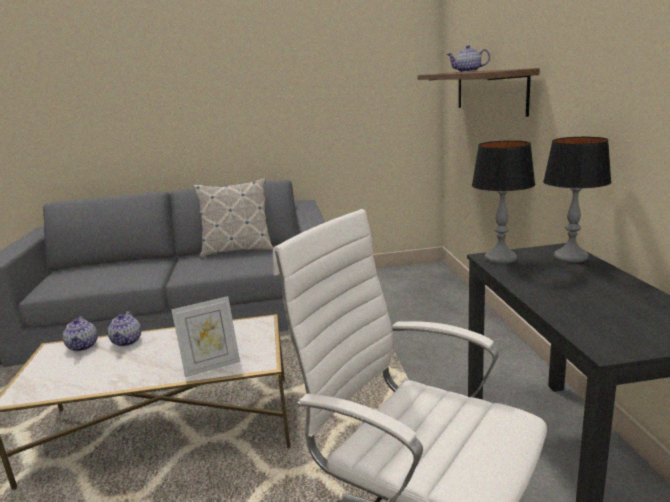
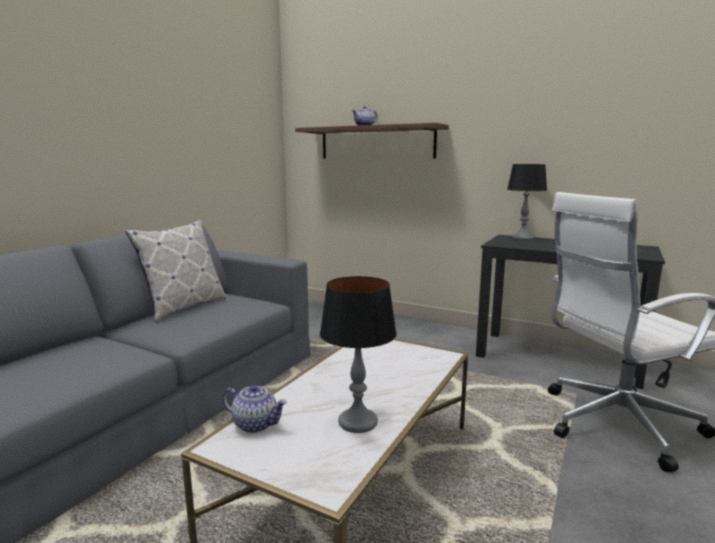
camera: 55 degrees left, 5 degrees down
(127, 341) = (294, 398): teapot -> none
(212, 366) = (423, 372): picture frame -> none
(500, 258) = (501, 243): table lamp -> table lamp (357, 422)

